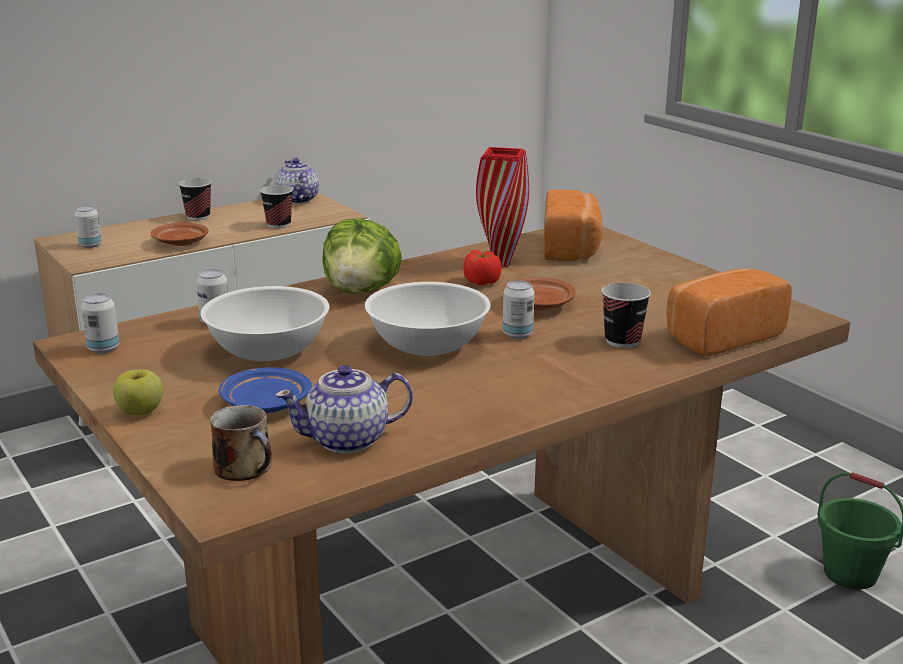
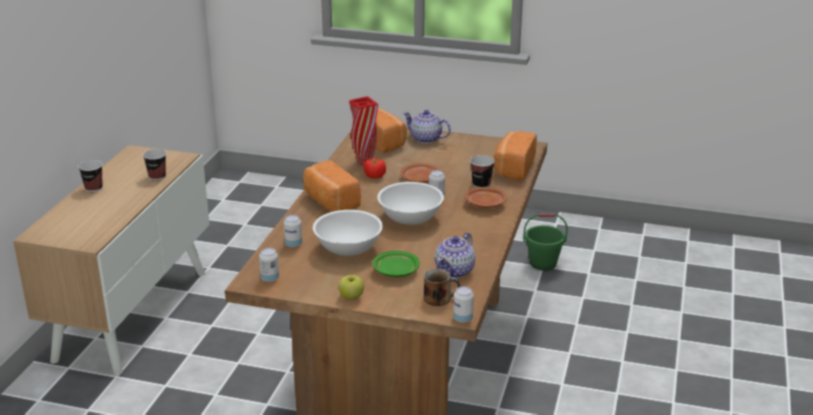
camera: 40 degrees left, 5 degrees up
(90, 245) = (65, 231): can -> can (463, 319)
(180, 243) = (121, 209): brown plate -> brown plate (485, 204)
(265, 404) = (395, 271): blue plate -> green plate
(297, 200) = (133, 155): teapot -> teapot (426, 139)
(362, 291) = (330, 201): lettuce -> bread

